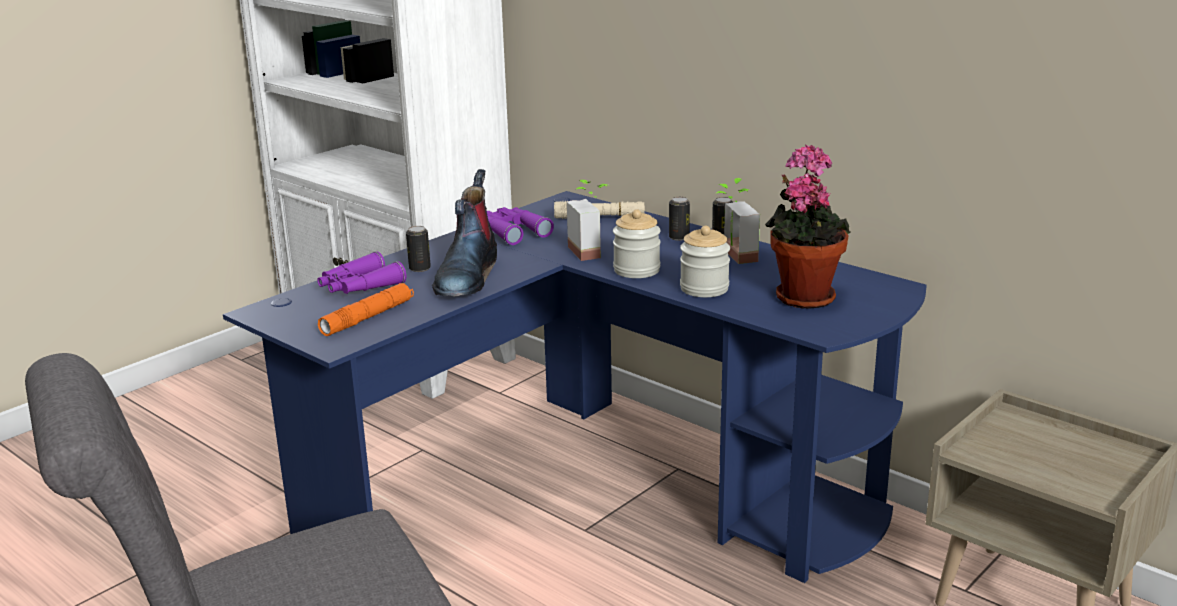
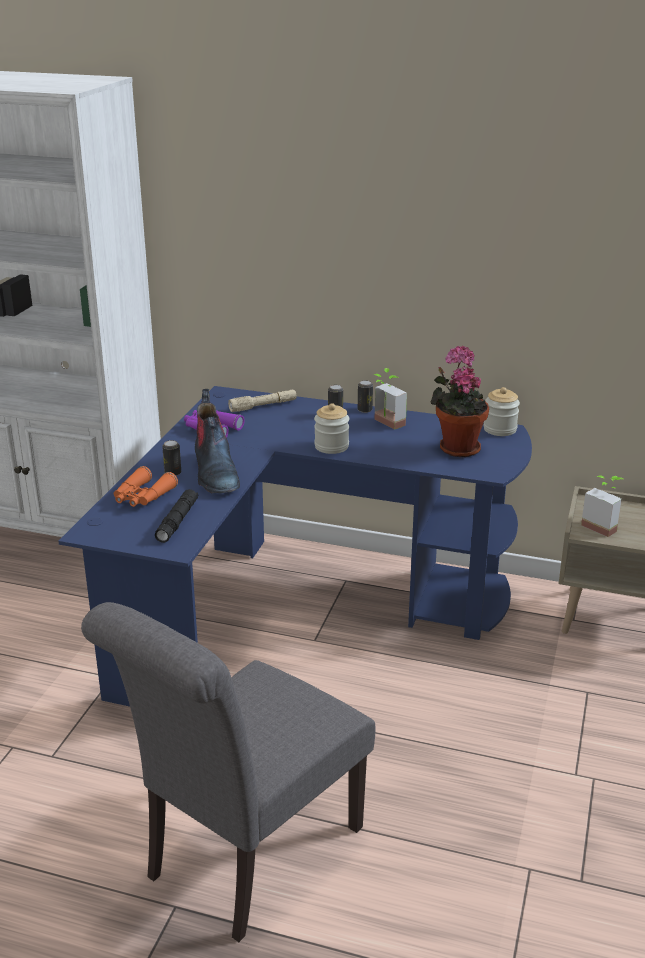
camera: 25 degrees left, 5 degrees up
(359, 287) = (142, 497): purple binoculars -> orange binoculars
(368, 317) = (177, 521): orange flashlight -> black flashlight
(592, 251) = (285, 436): potted plant -> potted plant (602, 526)
(704, 289) = (390, 453): jar -> jar (500, 429)

